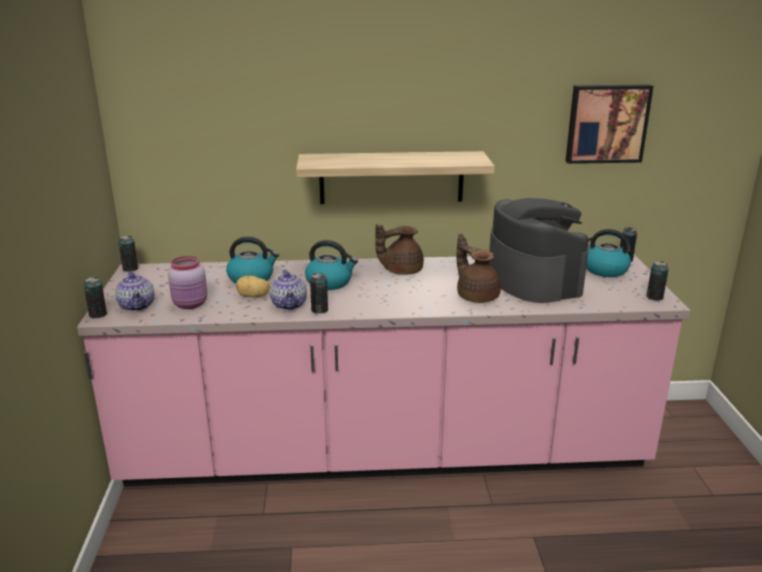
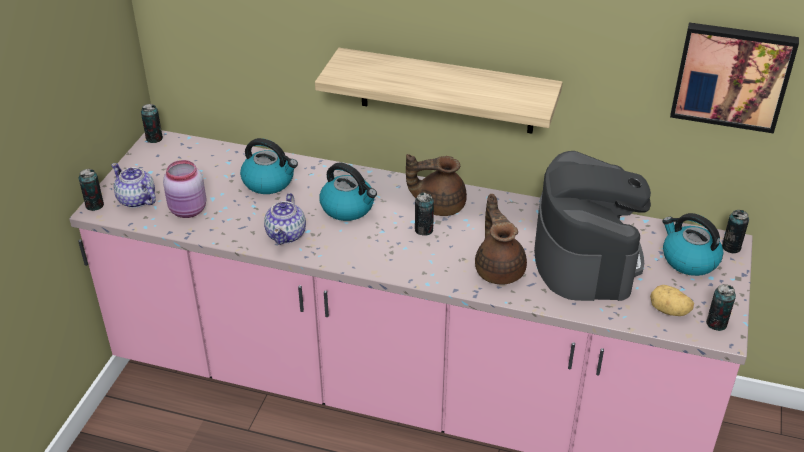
camera: 20 degrees right, 15 degrees up
(137, 305) = (136, 200): teapot -> teapot turned 135 degrees clockwise
(253, 296) = (256, 212): potato -> potato (669, 311)
(319, 310) = (313, 251): can -> can (424, 230)

